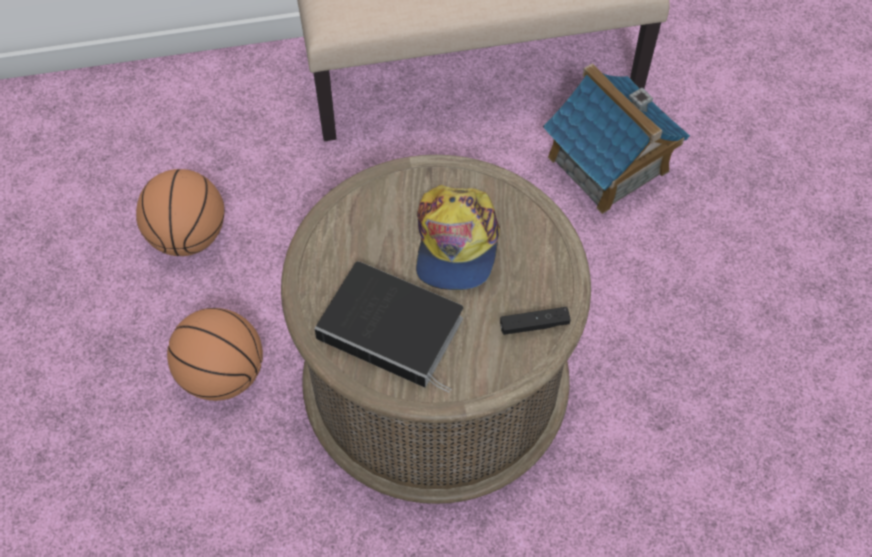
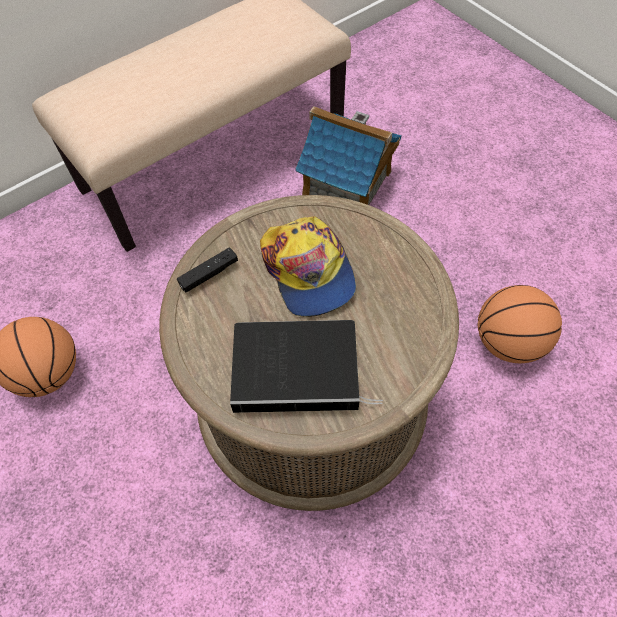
camera: 25 degrees left, 0 degrees up
(222, 375) = (136, 476): basketball -> basketball (508, 342)
(534, 325) = (416, 310): black game controller -> black game controller (209, 274)

